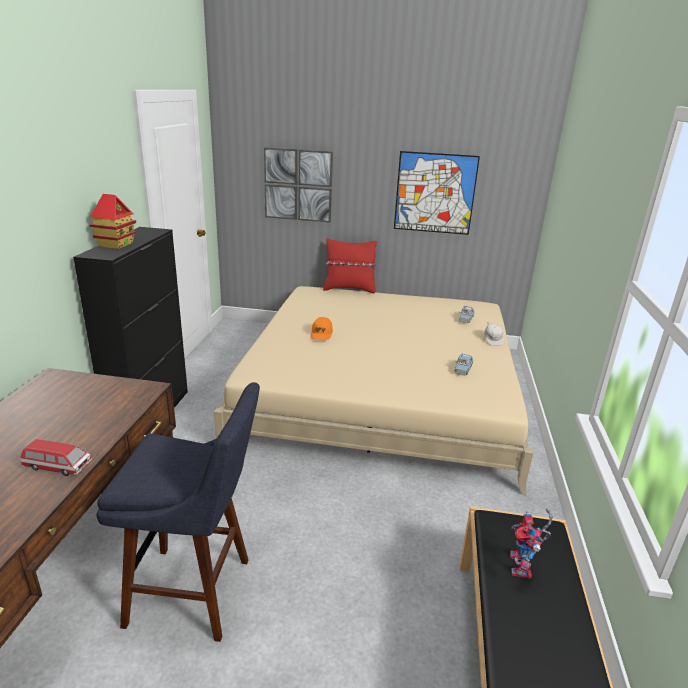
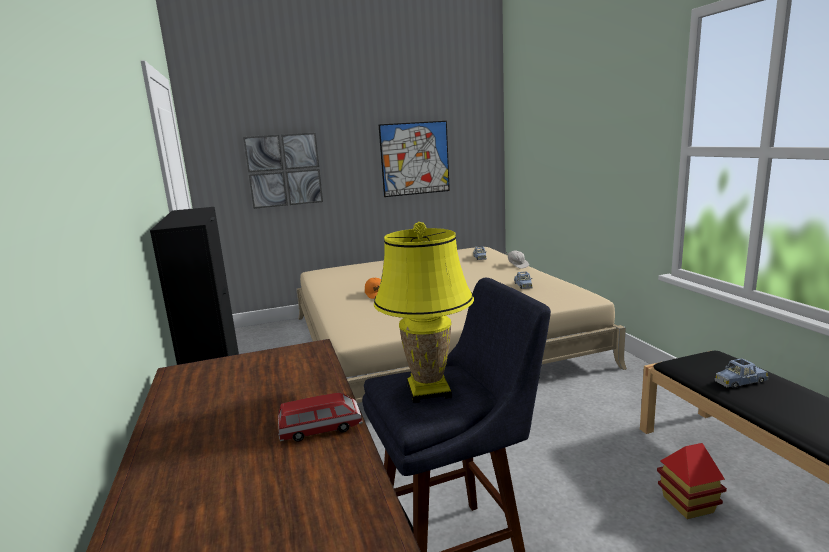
camera: 25 degrees left, 10 degrees down
(116, 244) = (180, 219): toy house -> toy house (687, 504)
(161, 465) = (429, 391): none -> yellow table lamp
(349, 289) = (354, 263): red pillow -> none
(523, 568) = (740, 382): toy robot -> blue toy car

